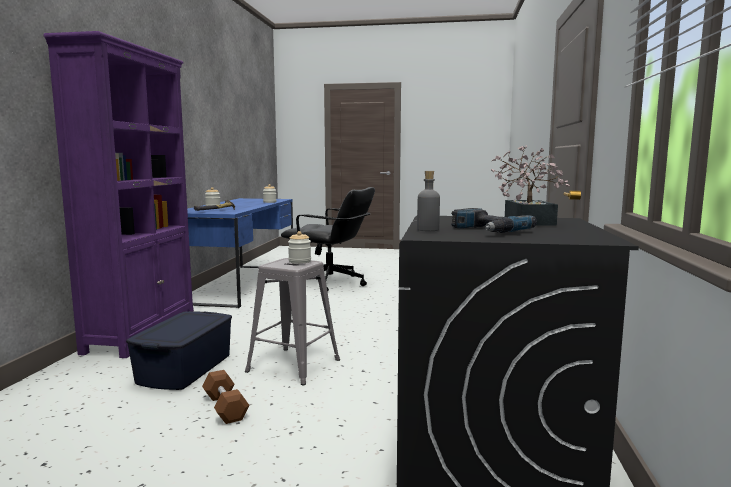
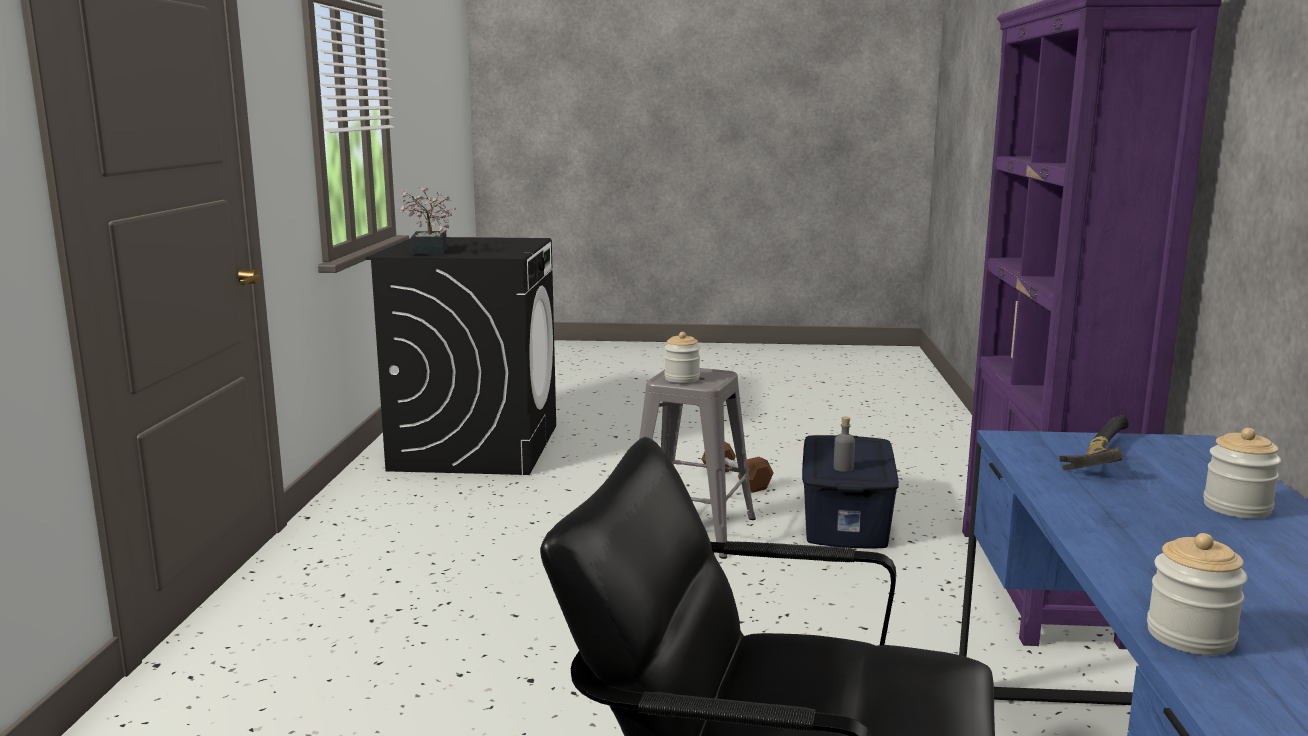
camera: 175 degrees right, 5 degrees up
(428, 229) = (526, 243): grey bottle -> grey bottle (843, 468)
(486, 230) = (484, 243): power drill -> none

